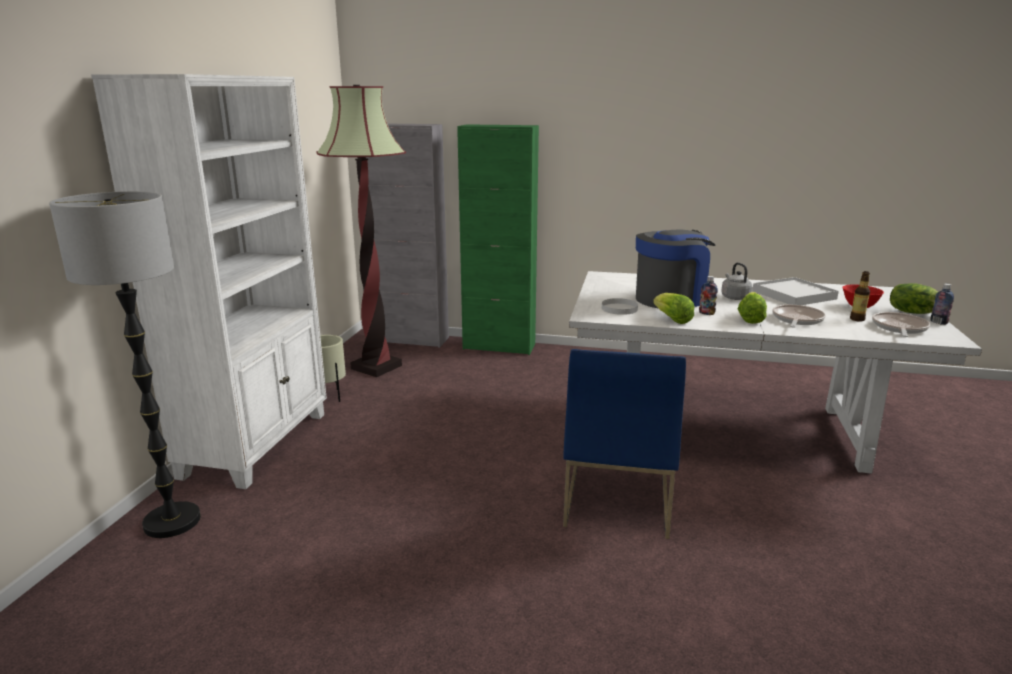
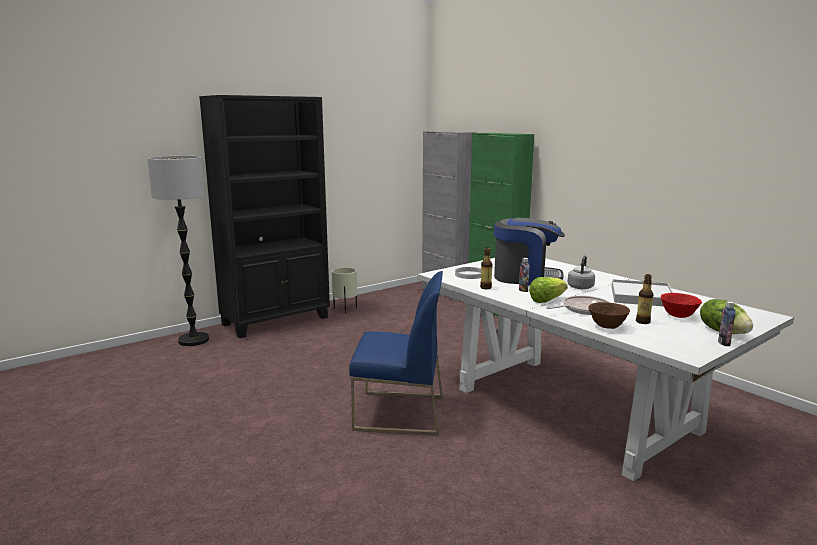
camera: 40 degrees right, 5 degrees down
(258, 444) = (277, 321): white bookcase -> black bookcase
(376, 367) = (397, 302): floor lamp -> none
(616, 500) = (398, 413): blue chair -> blue chair turned 135 degrees counterclockwise
(672, 319) = (485, 287): lettuce -> bottle
(852, 332) = (606, 327): none -> brown bowl
(899, 328) = (662, 336): frying pan -> none

